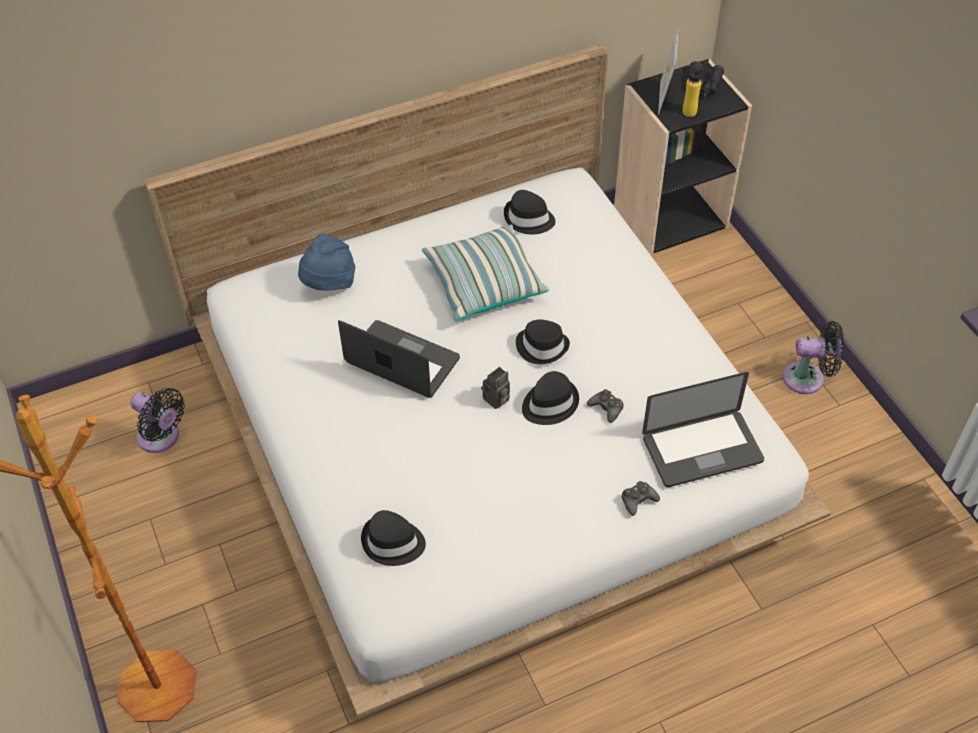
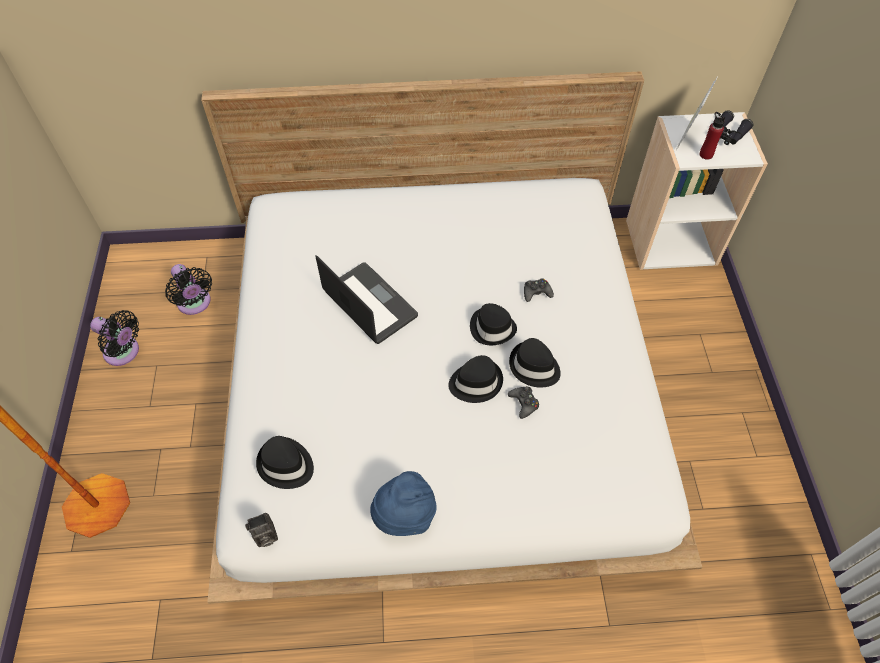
camera: 20 degrees right, 5 degrees up
(329, 284) = (343, 220): blue hat -> blue hat (405, 515)
(484, 283) = (468, 257): pillow -> none
(496, 400) = (431, 364): camera -> camera (265, 537)
(528, 219) = (531, 212): black hat -> black hat (534, 367)
(638, 500) = (514, 501): black game controller -> black game controller (536, 292)
(671, 215) = (671, 241): black bookcase -> white bookcase
(689, 112) = (706, 154): yellow bottle -> red bottle
(702, 450) = (594, 473): laptop -> none
(808, 378) = (737, 422): black fan -> black fan (124, 352)

